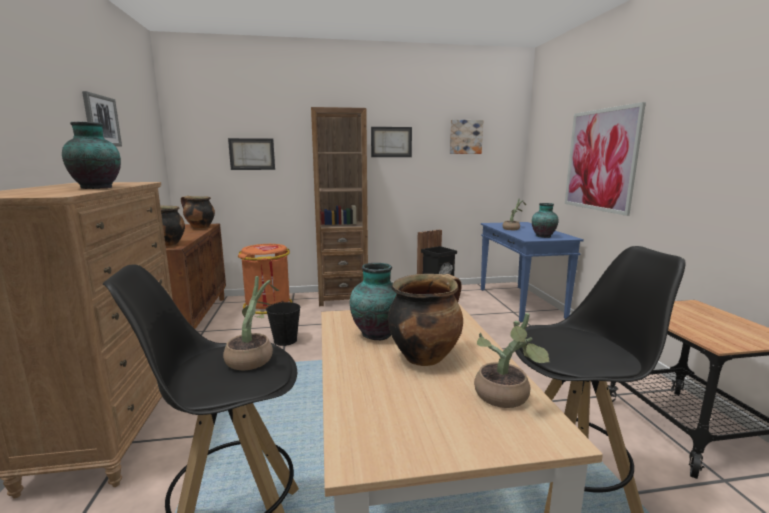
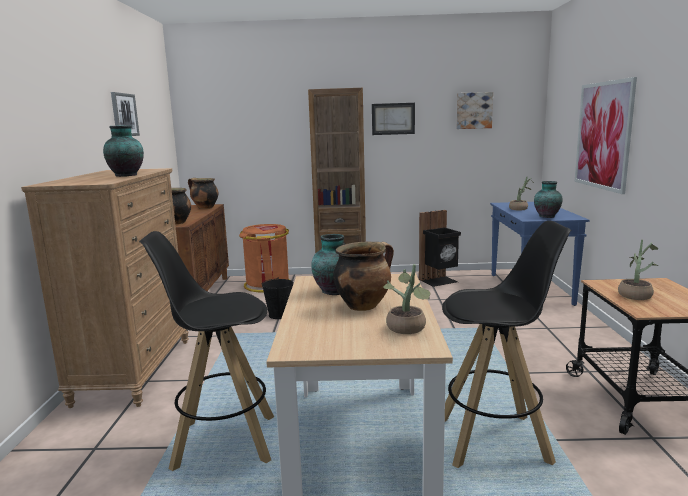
camera: 10 degrees right, 0 degrees up
(252, 154) = (254, 135): picture -> none
(254, 358) = (236, 302): potted plant -> potted plant (636, 294)

